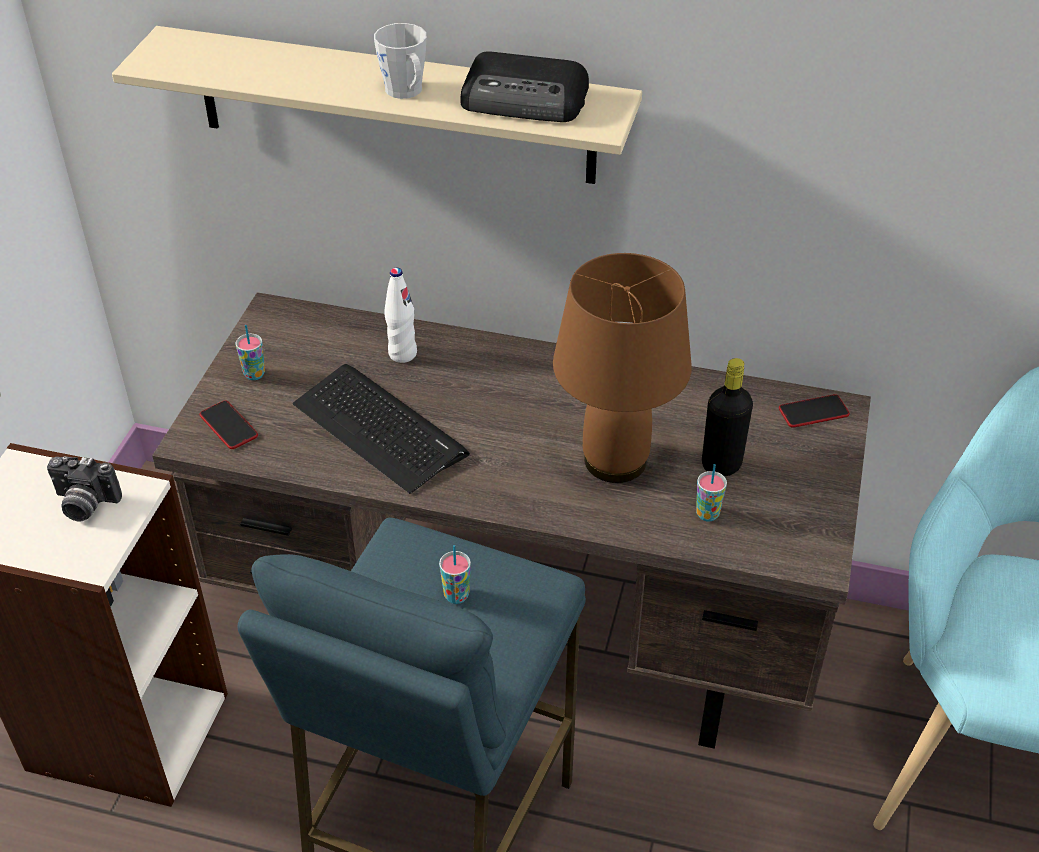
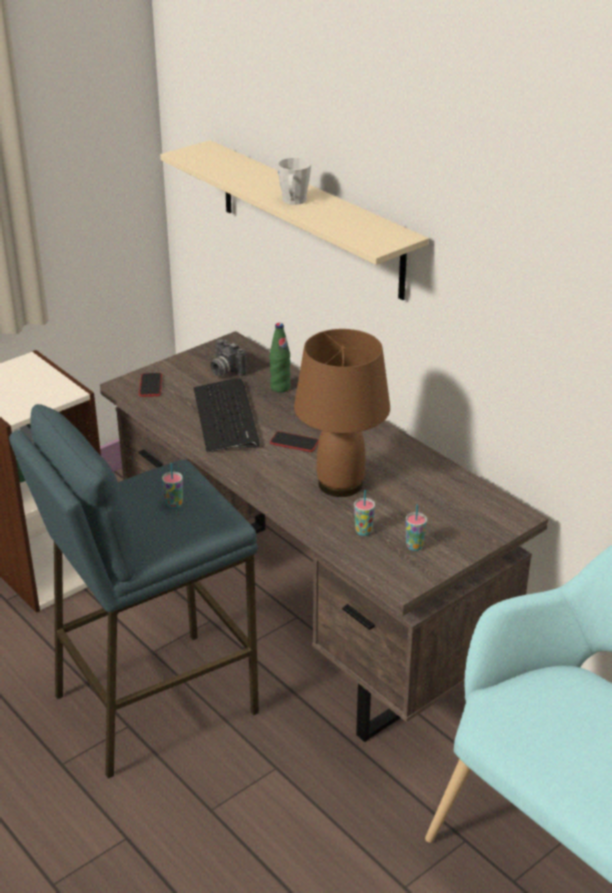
camera: 35 degrees right, 10 degrees down
(84, 505) = (39, 388): camera -> camera (225, 371)
(254, 374) = (190, 367): cup -> cup (414, 546)
(402, 354) = (280, 387): white bottle -> green bottle
(526, 100) = (353, 223): radio -> none
(721, 465) = (402, 512): black bottle -> none
(813, 412) = (497, 510): phone -> phone (294, 442)

